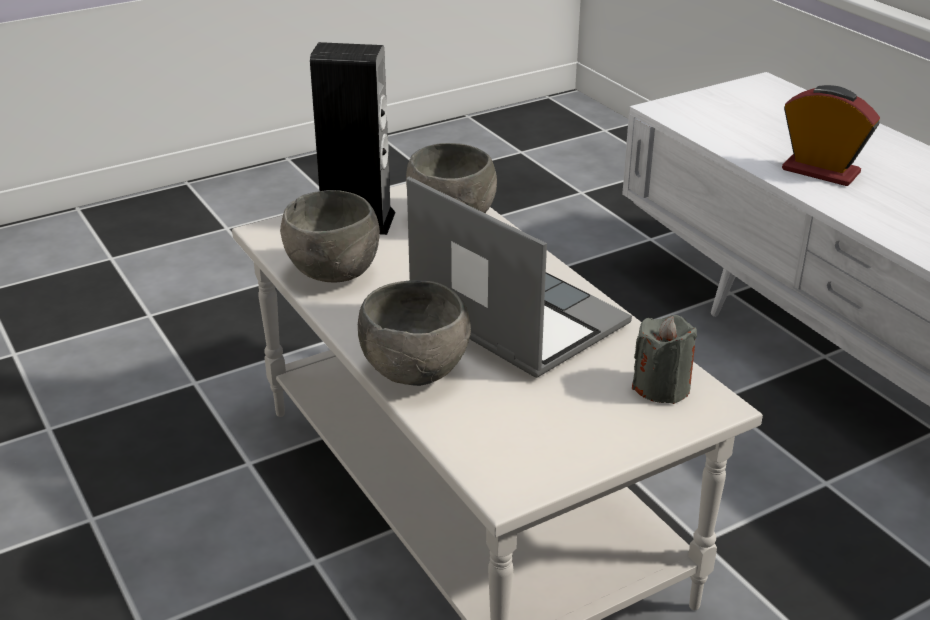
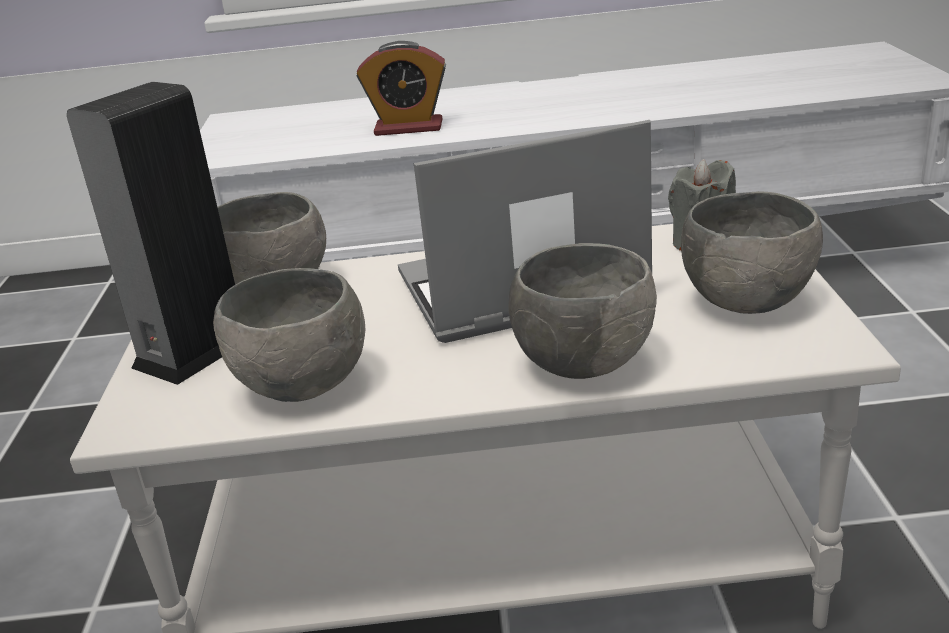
camera: 60 degrees left, 5 degrees down
(556, 431) = (749, 303): none -> grey bowl
(820, 171) = (408, 128): alarm clock -> alarm clock turned 150 degrees counterclockwise

